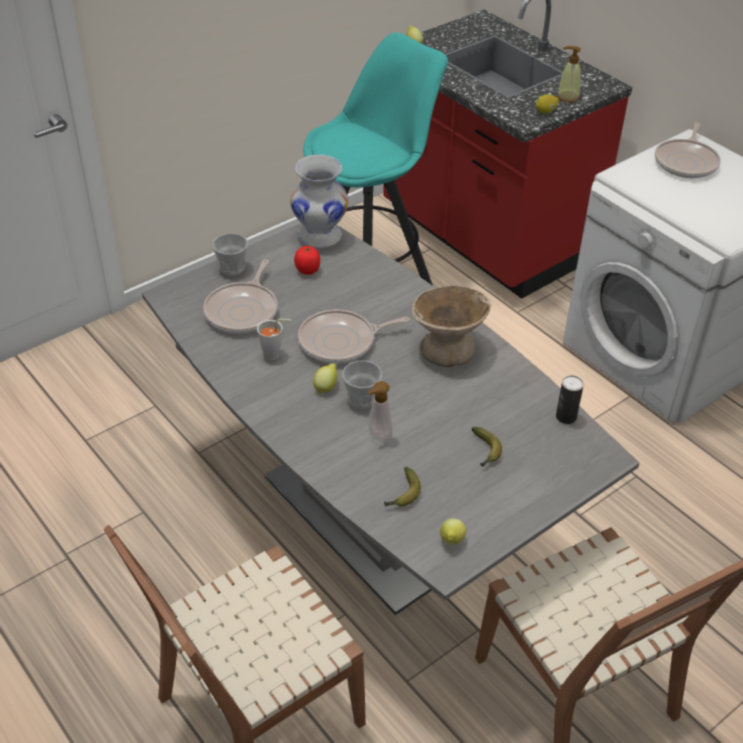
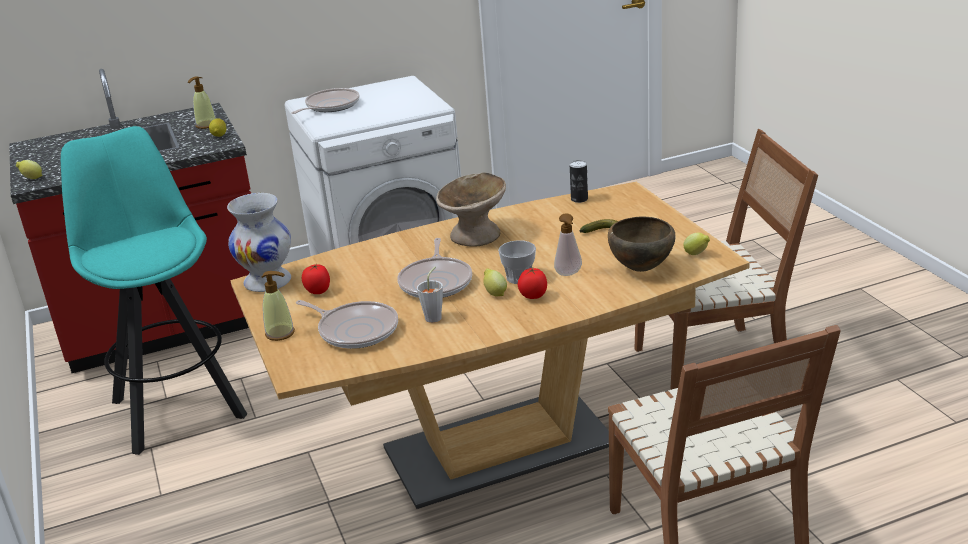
camera: 70 degrees left, 15 degrees down
(232, 268) = (280, 333): cup -> soap dispenser
(324, 416) = (533, 297): none -> tomato
(368, 518) = (499, 447): grey dining table -> brown dining table
(402, 494) = (640, 269): banana -> brown bowl
(686, 162) = (330, 106): frying pan -> frying pan turned 90 degrees counterclockwise

